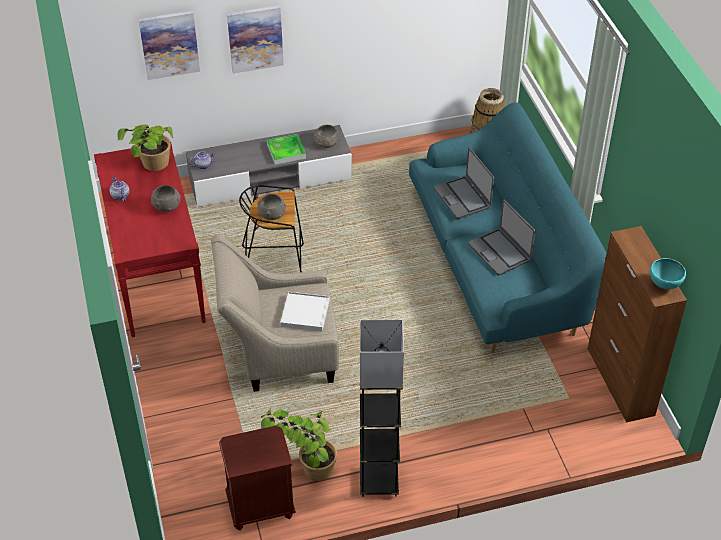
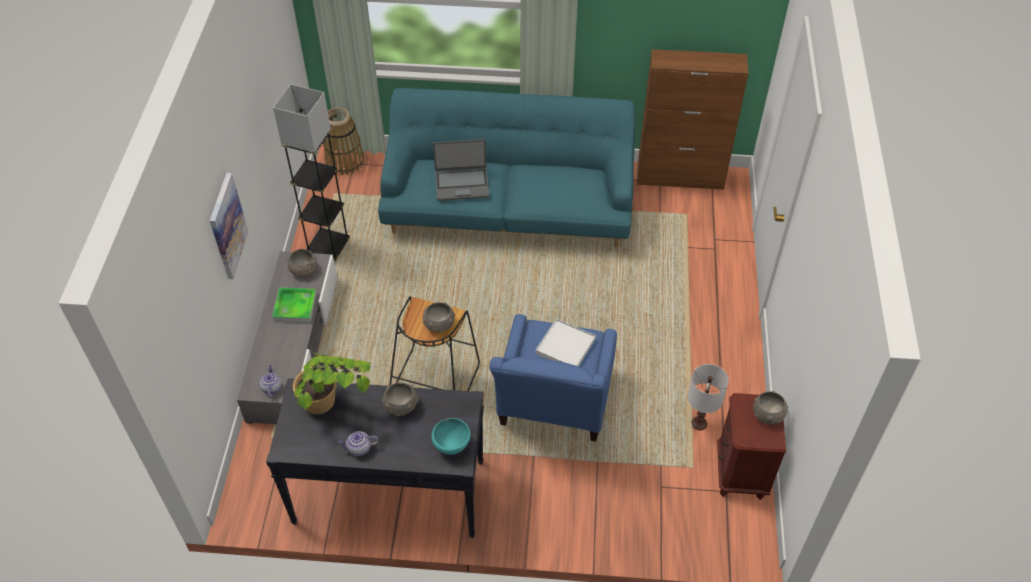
camera: 70 degrees left, 5 degrees up
(156, 275) = (388, 492): red console table -> black console table
(169, 44) = (196, 302): picture -> none
(264, 457) = (768, 414): none -> grey bowl
(279, 353) = (553, 407): beige armchair -> blue armchair
(304, 464) = (699, 423): potted plant -> white table lamp
(378, 482) = (737, 372): grey floor lamp -> grey floor lamp (328, 247)
(500, 252) = (546, 182): laptop -> none
(664, 284) = (726, 59): turquoise bowl -> turquoise bowl (452, 446)

